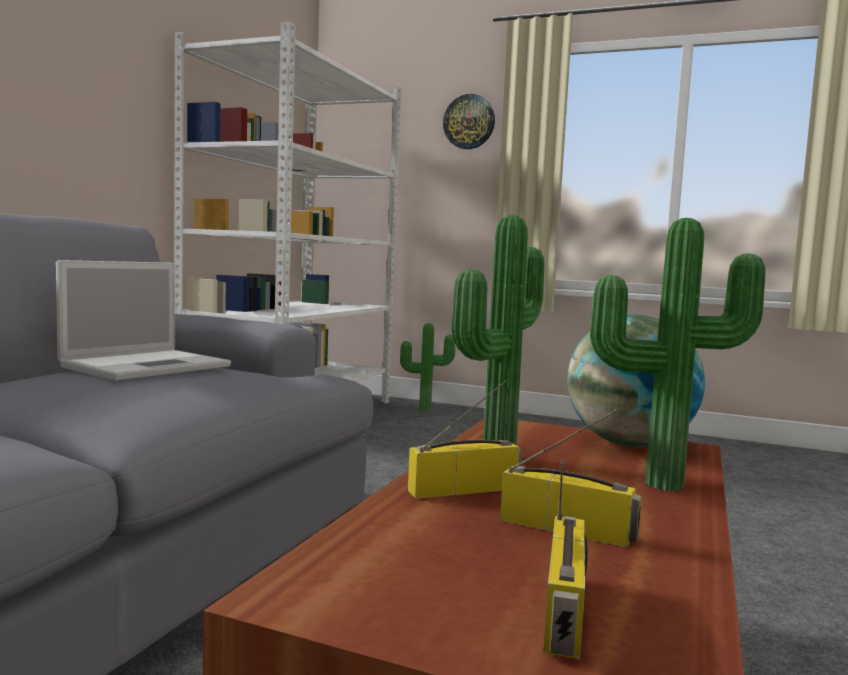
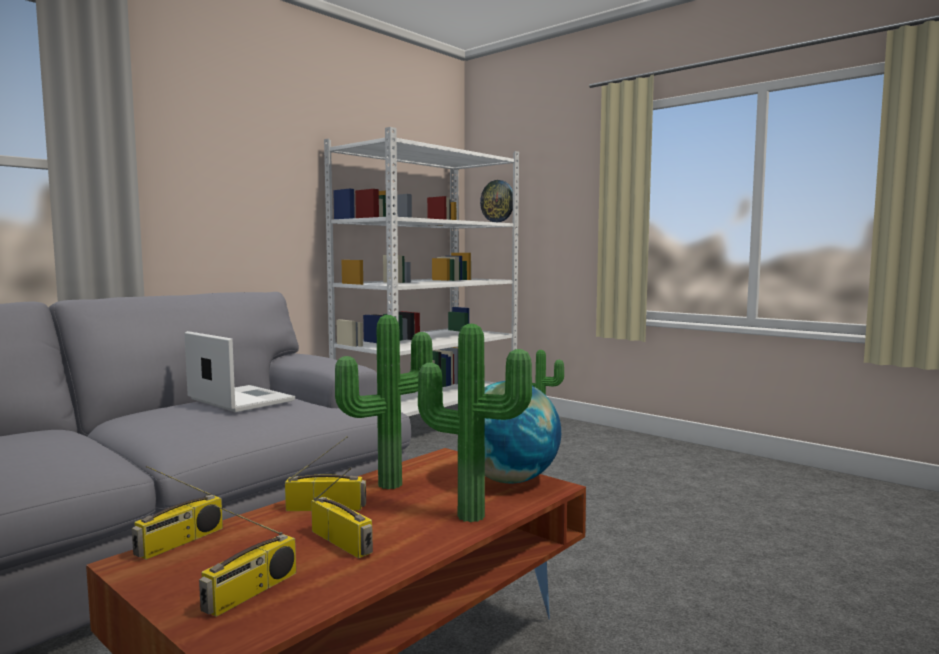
camera: 20 degrees right, 0 degrees up
(149, 366) = (239, 399): laptop -> laptop turned 105 degrees counterclockwise
(323, 555) = (180, 542): none -> radio
(469, 122) = (577, 174): wall clock -> wall clock (498, 201)

